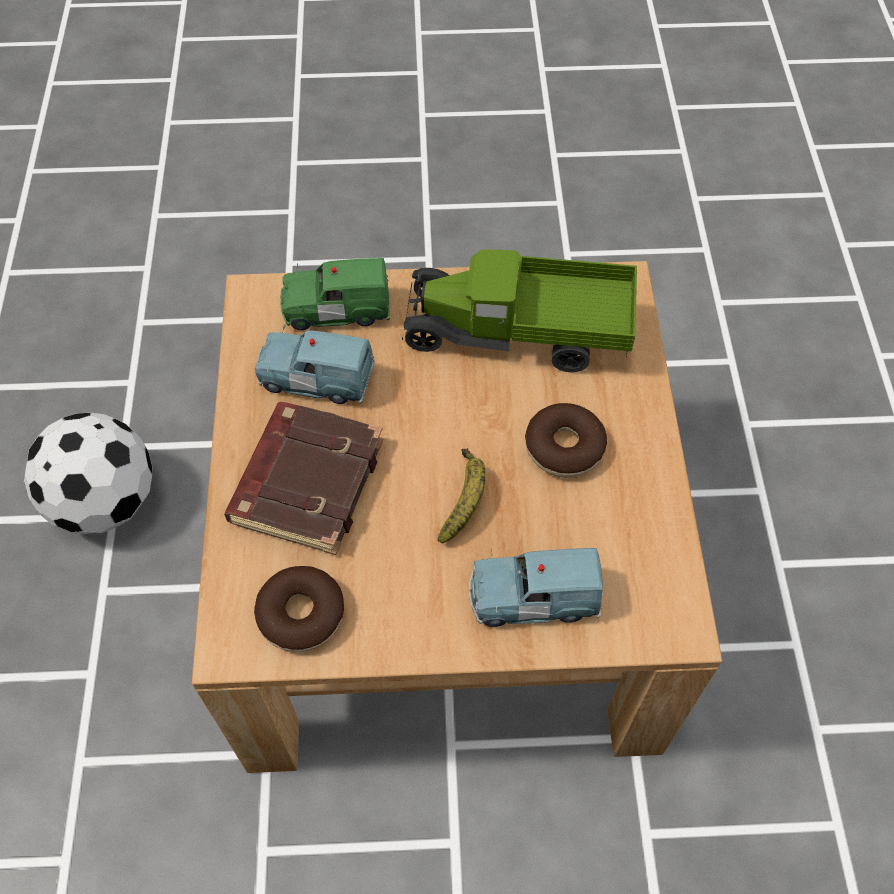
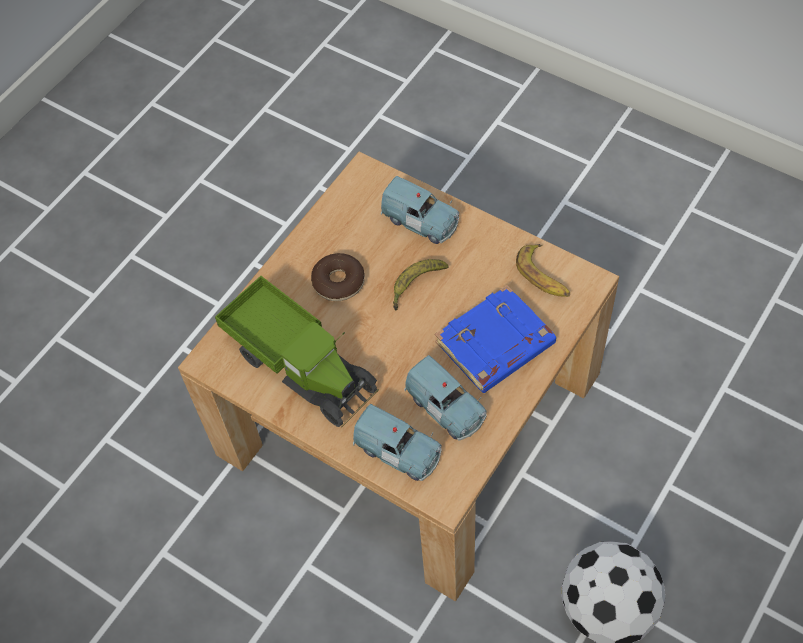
camera: 140 degrees left, 0 degrees up
(301, 614) = (543, 276): donut -> banana
(306, 480) = (495, 345): brown book -> blue book
(336, 309) = (399, 451): green toy car -> blue toy car

